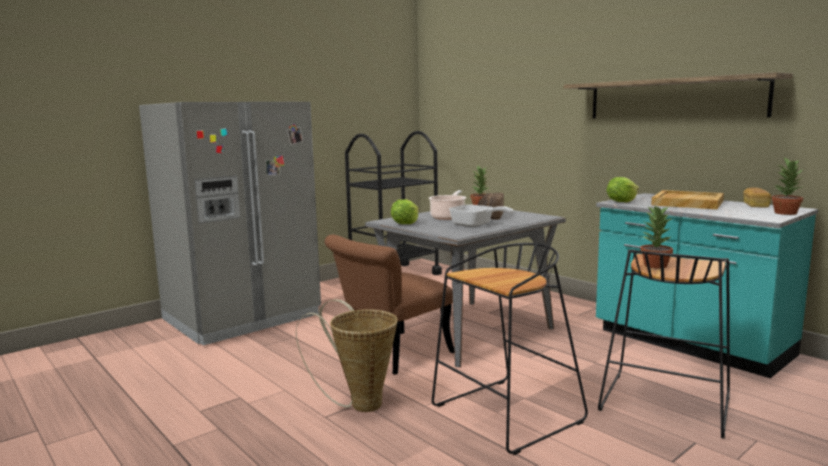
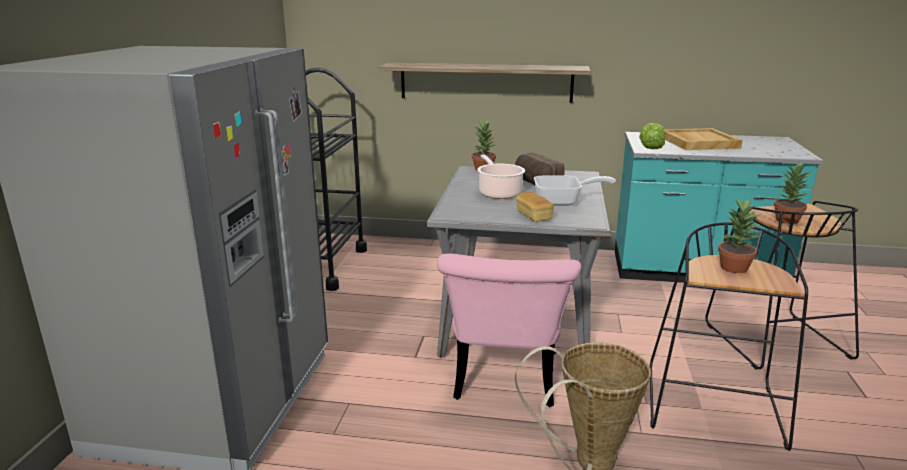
camera: 40 degrees left, 10 degrees up
(390, 356) = (505, 383): brown chair -> pink chair
(405, 224) = (487, 215): lettuce -> none
(673, 99) = (659, 34): shelf -> shelf (485, 82)
(755, 206) = (749, 139): bread -> bread (534, 216)
(785, 213) = (790, 146): potted plant -> potted plant (733, 267)

